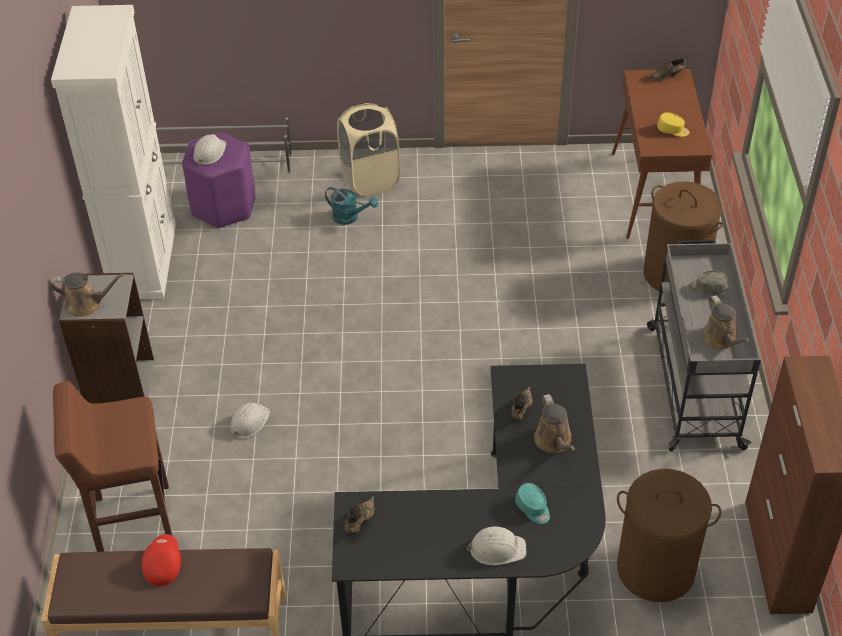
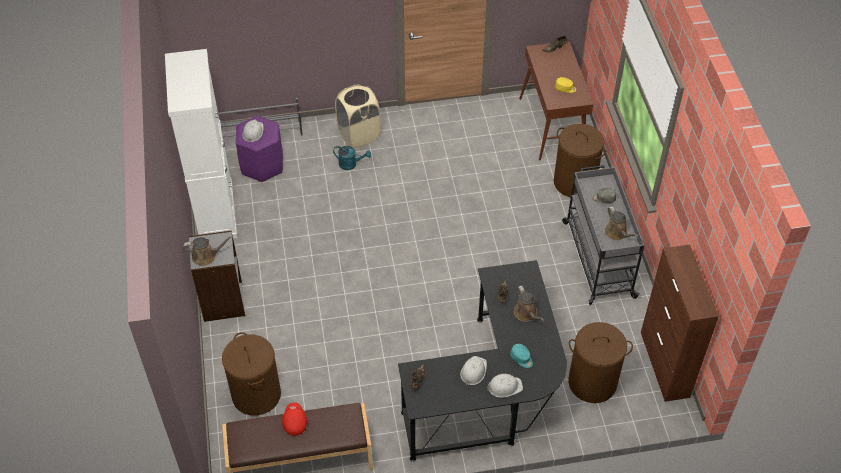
camera: 10 degrees left, 5 degrees up
(133, 522) = (256, 394): brown stool -> brown laundry basket
(249, 422) = (316, 317): white hard hat -> white hard hat (473, 371)

